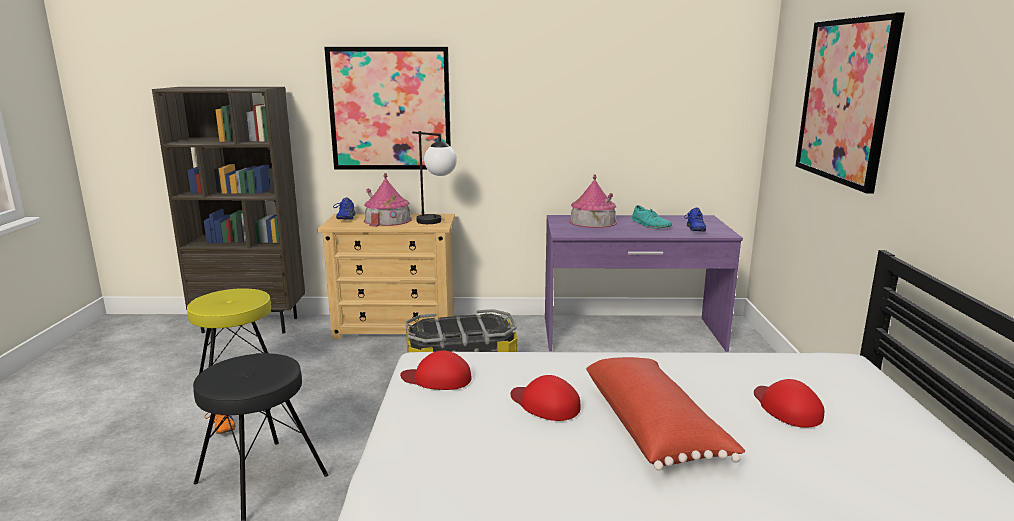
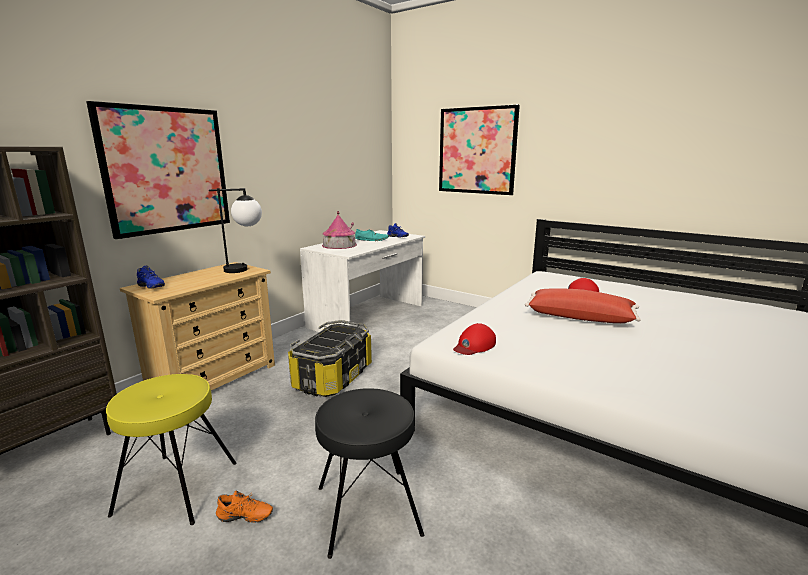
camera: 55 degrees left, 0 degrees up
(387, 220) = (197, 278): toy house -> none
(545, 404) = (536, 329): red cap -> none
(631, 334) = (368, 316): purple desk -> white desk

